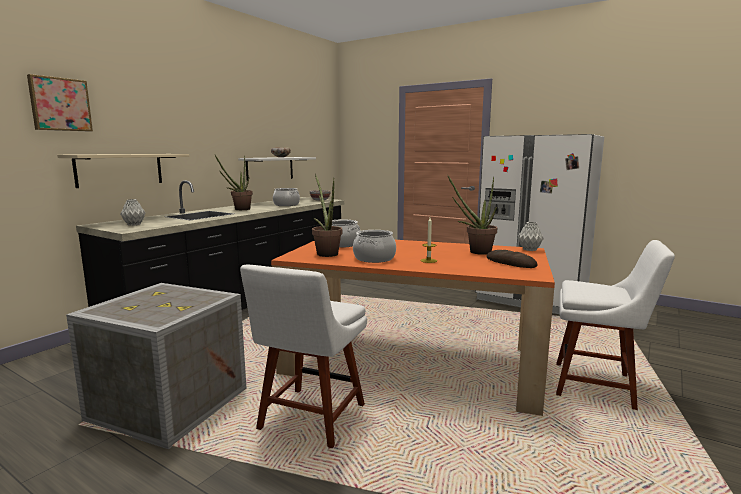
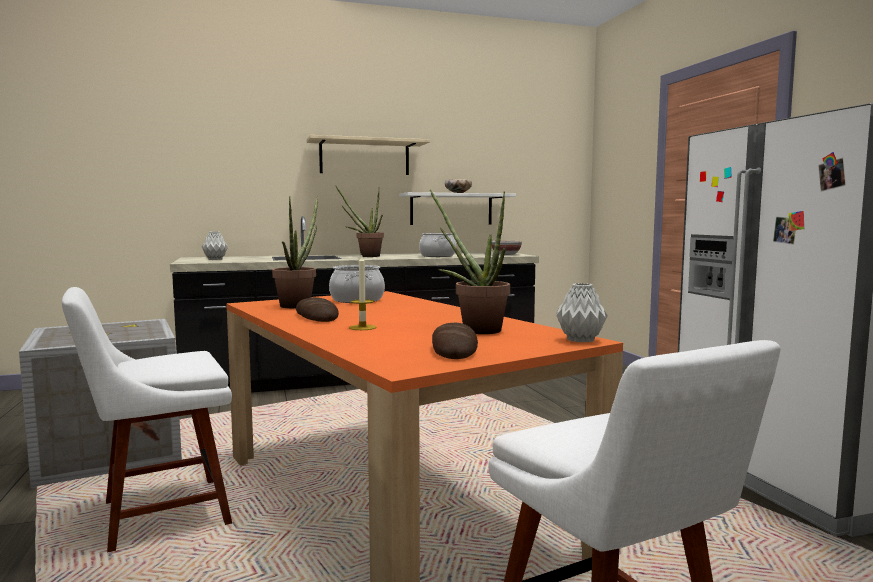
camera: 40 degrees right, 5 degrees down
(60, 104) = (179, 134): picture -> none
(120, 169) = (237, 202): beige shelf -> beige shelf (364, 157)
(374, 258) = (317, 316): cooking pot -> bread

